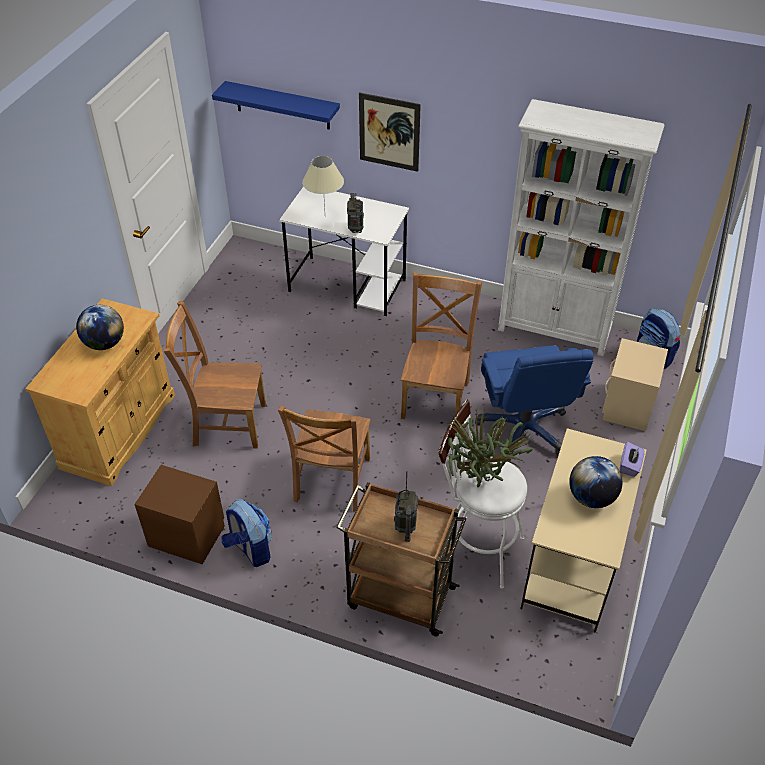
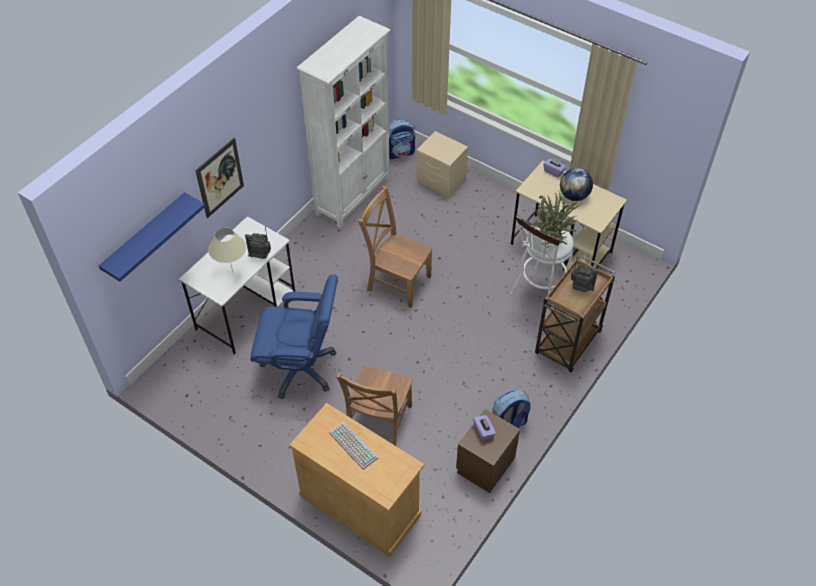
camera: 75 degrees left, 5 degrees up
(104, 343) = (352, 445): globe -> keyboard
(182, 486) = (483, 431): none -> purple tissue box
(331, 482) = (460, 363): brown chair -> none
(524, 430) = (444, 240): blue office chair -> blue office chair (301, 368)

